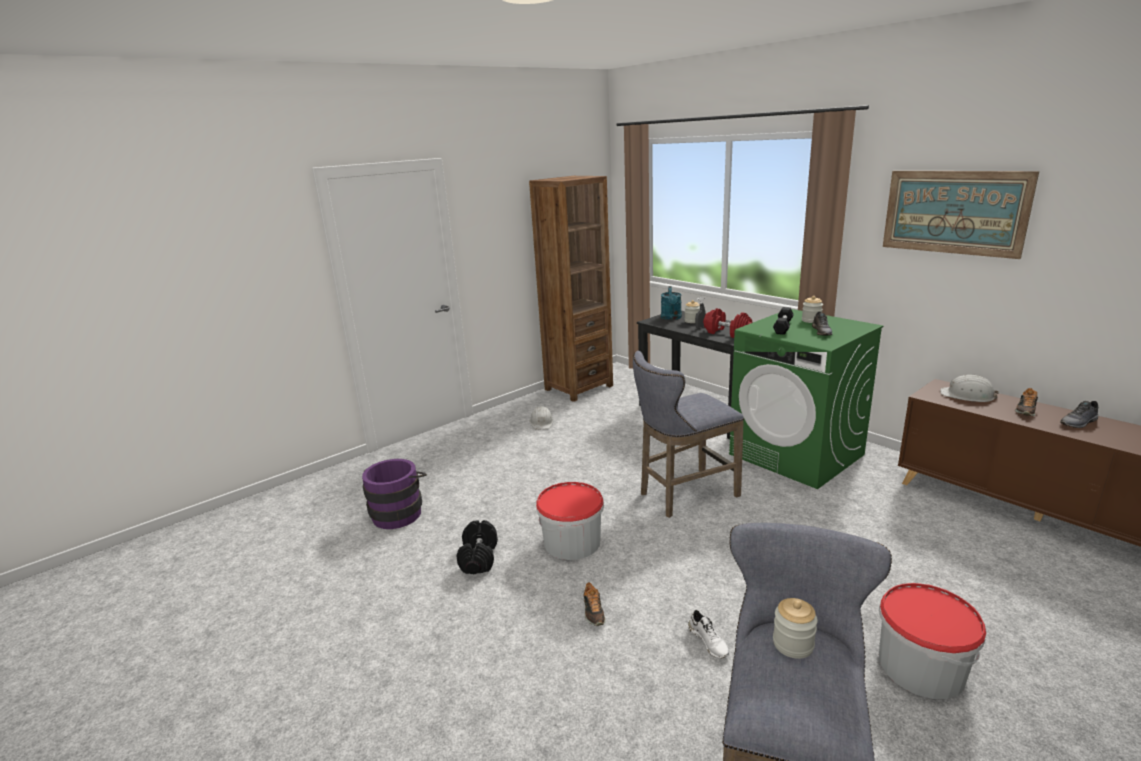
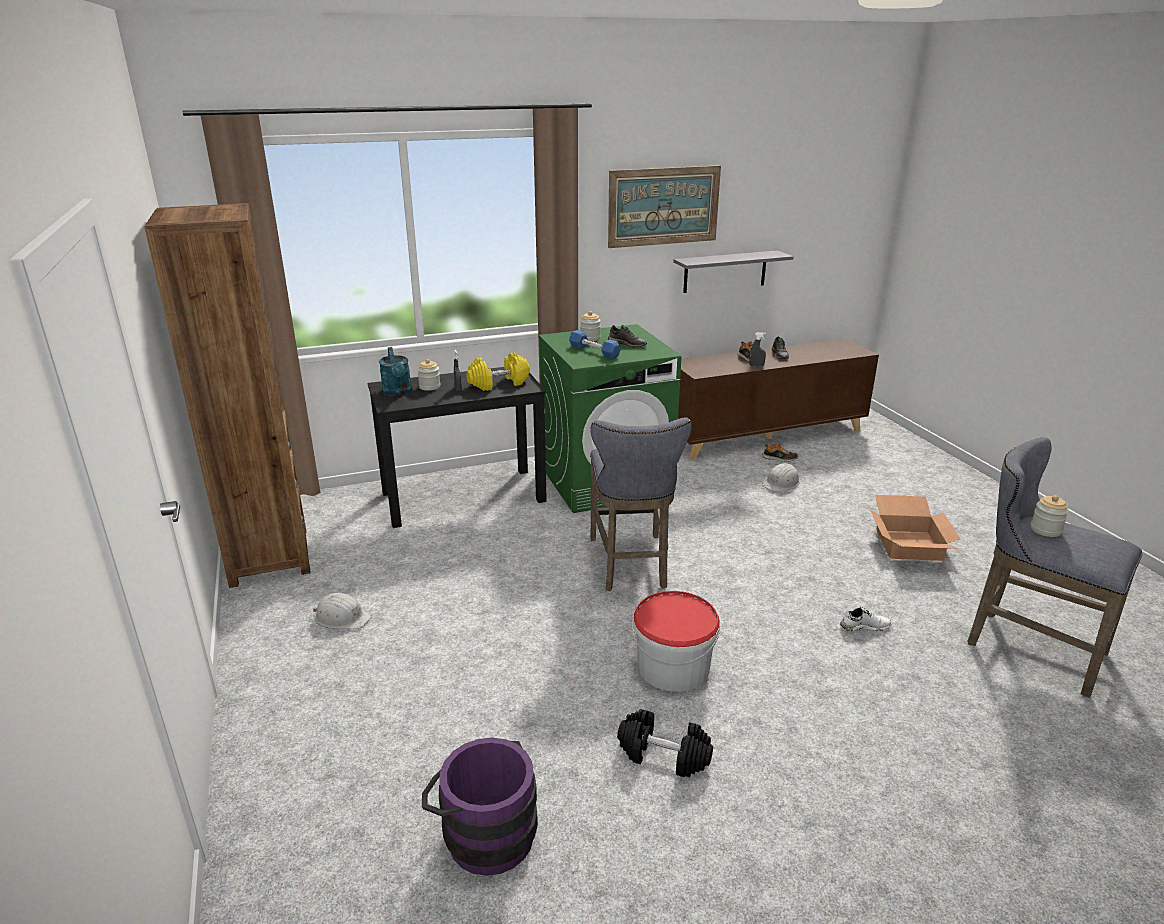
camera: 70 degrees left, 5 degrees up
(593, 612) = (804, 683): shoe -> shoe (779, 458)
(671, 318) = (398, 392): turquoise watering can -> turquoise watering can turned 45 degrees clockwise
(727, 333) = (498, 384): red dumbbell -> yellow dumbbell
(783, 327) = (594, 351): black dumbbell -> blue dumbbell
(921, 667) = (910, 545): bucket -> cardboard box
(967, 395) = (710, 363): white hard hat -> white hard hat (781, 483)
(1011, 416) = (756, 366): none -> grey spray bottle
(1033, 300) = (725, 271): none -> grey shelf

